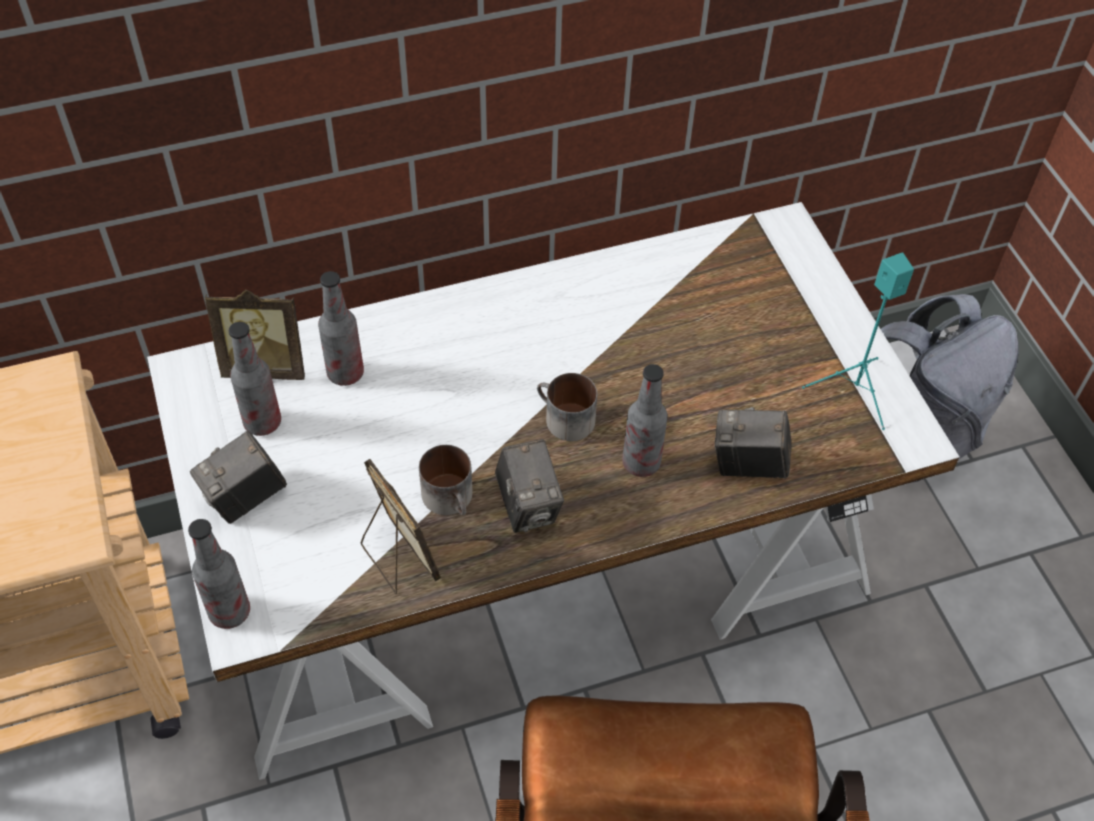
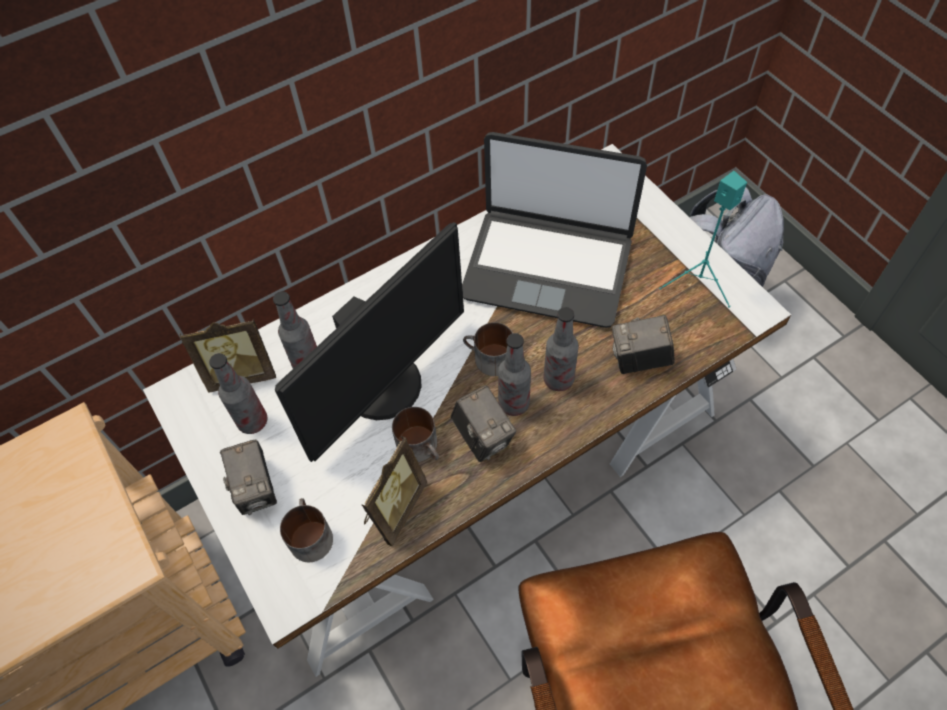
camera: 10 degrees left, 5 degrees up
(229, 612) = (272, 589): bottle -> bottle (514, 403)
(245, 498) = (257, 489): camera -> camera turned 60 degrees counterclockwise
(289, 564) = (308, 535): none -> mug
(398, 558) = (394, 507): picture frame -> picture frame turned 75 degrees clockwise
(430, 421) = (385, 387): none -> monitor
(670, 329) = (547, 267): none -> laptop

